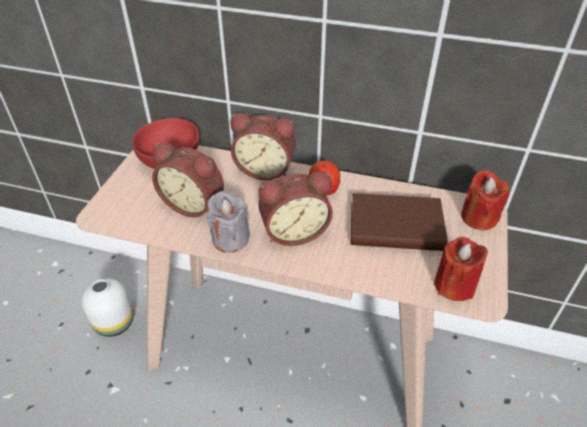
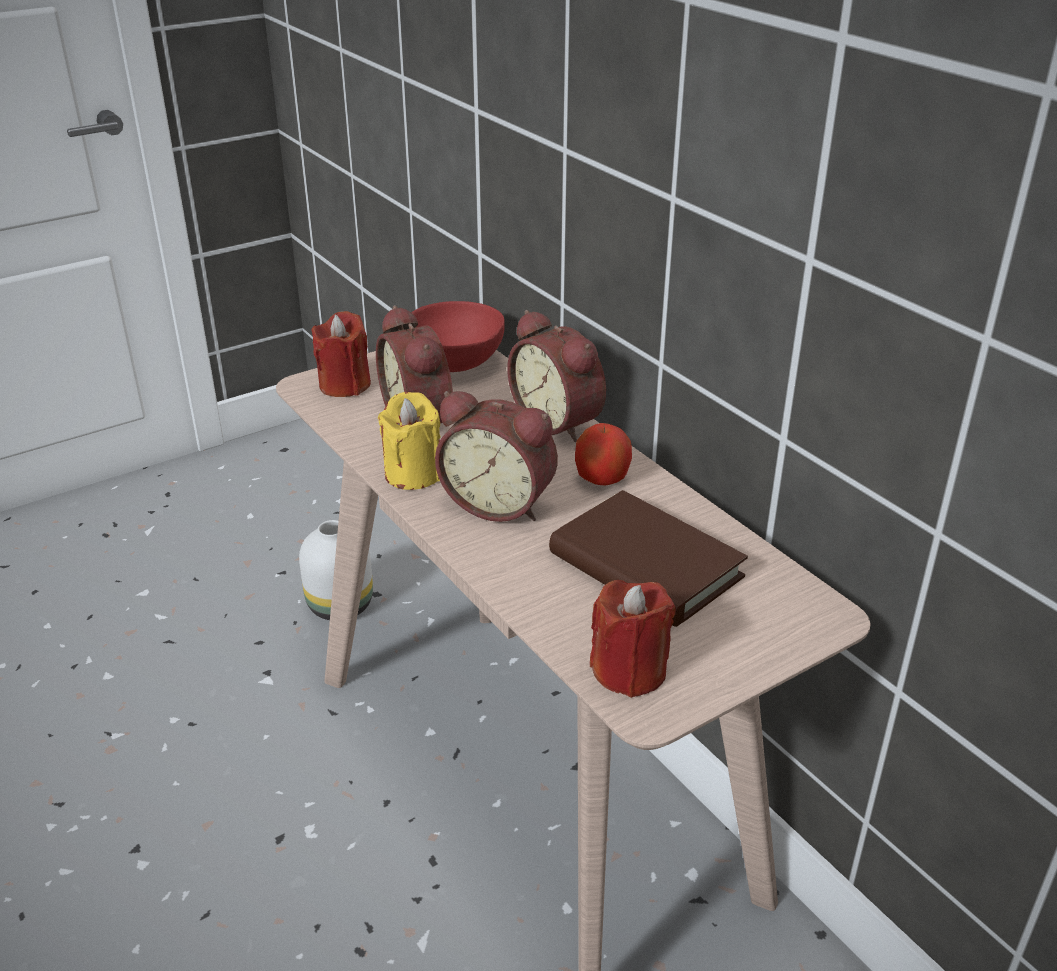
camera: 40 degrees right, 10 degrees down
(230, 239) = (413, 474): grey candle -> yellow candle
(479, 217) = (796, 619): red candle -> red candle (345, 385)

